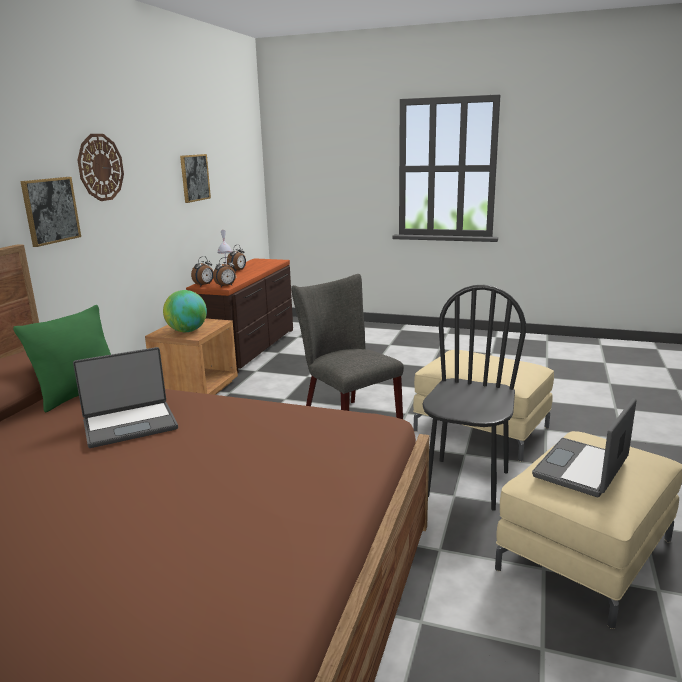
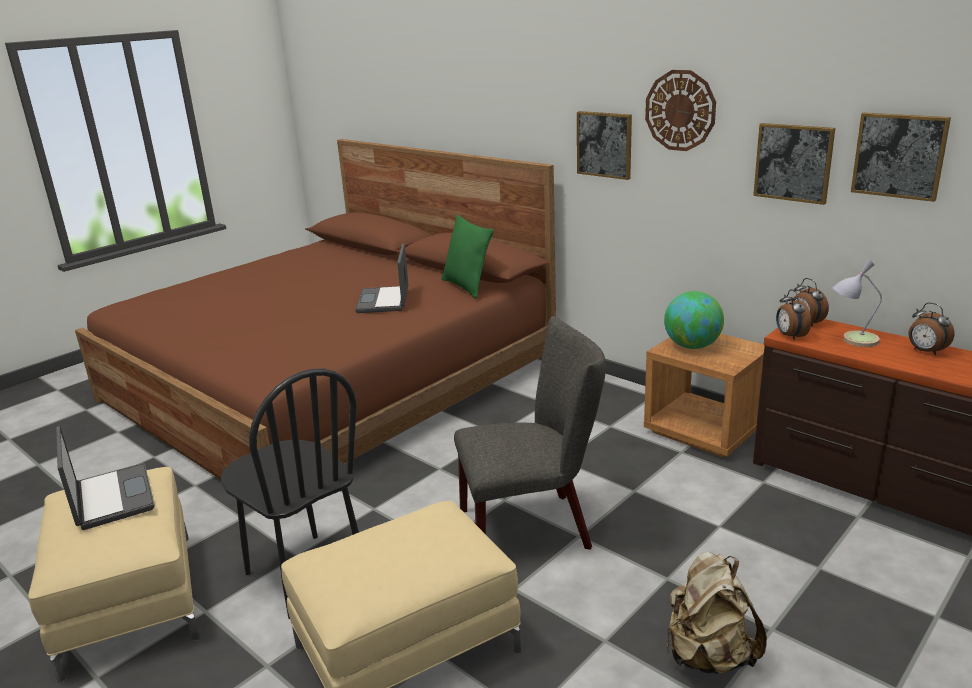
camera: 115 degrees right, 5 degrees up
(162, 192) = (793, 162): none -> picture
(405, 369) = (708, 656): none -> beige backpack

